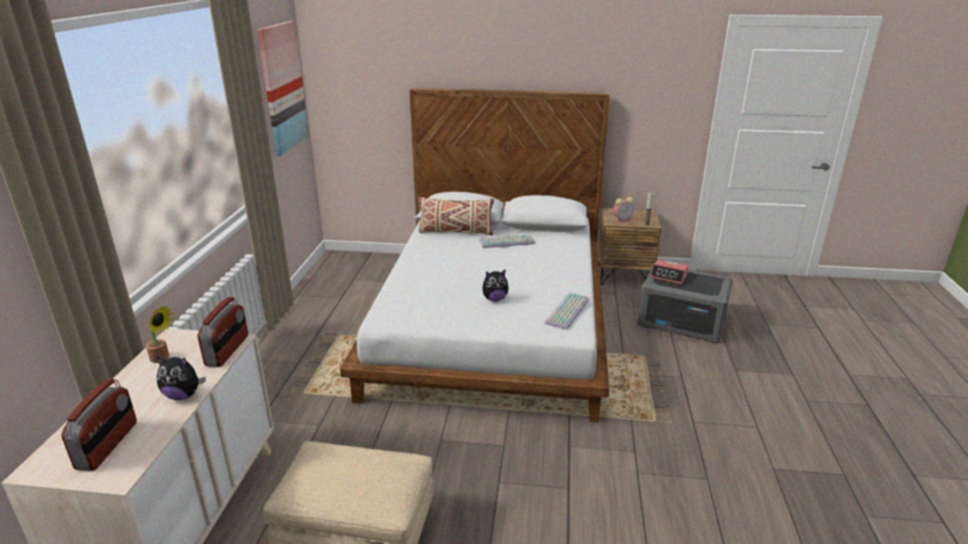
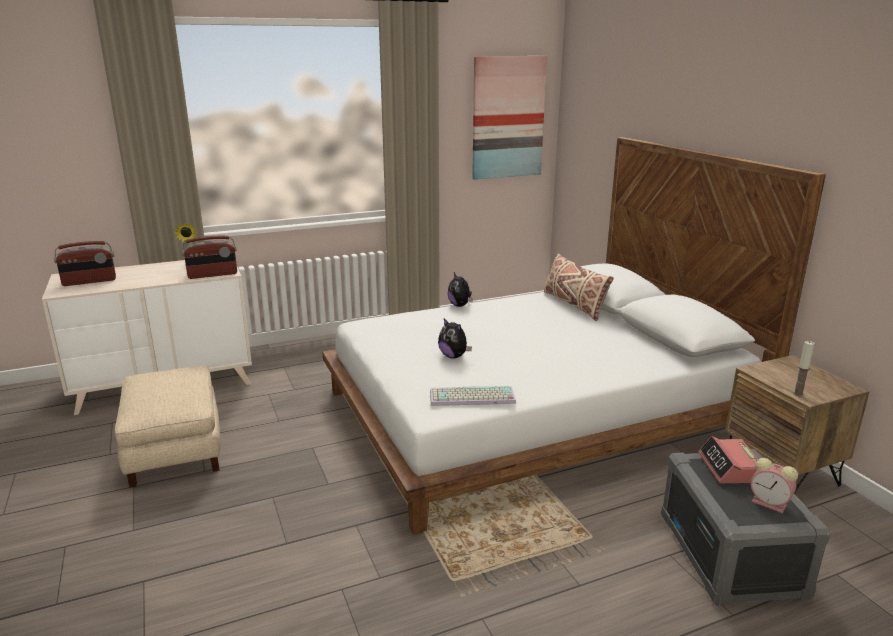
camera: 60 degrees right, 5 degrees down
(183, 395) = (150, 281): plush toy -> plush toy (460, 305)
(507, 241) = (593, 331): keyboard -> none
(622, 220) = (777, 375): alarm clock -> alarm clock (770, 504)

